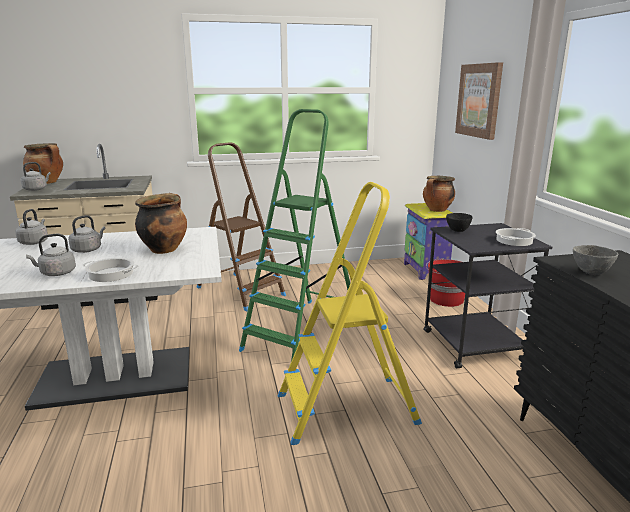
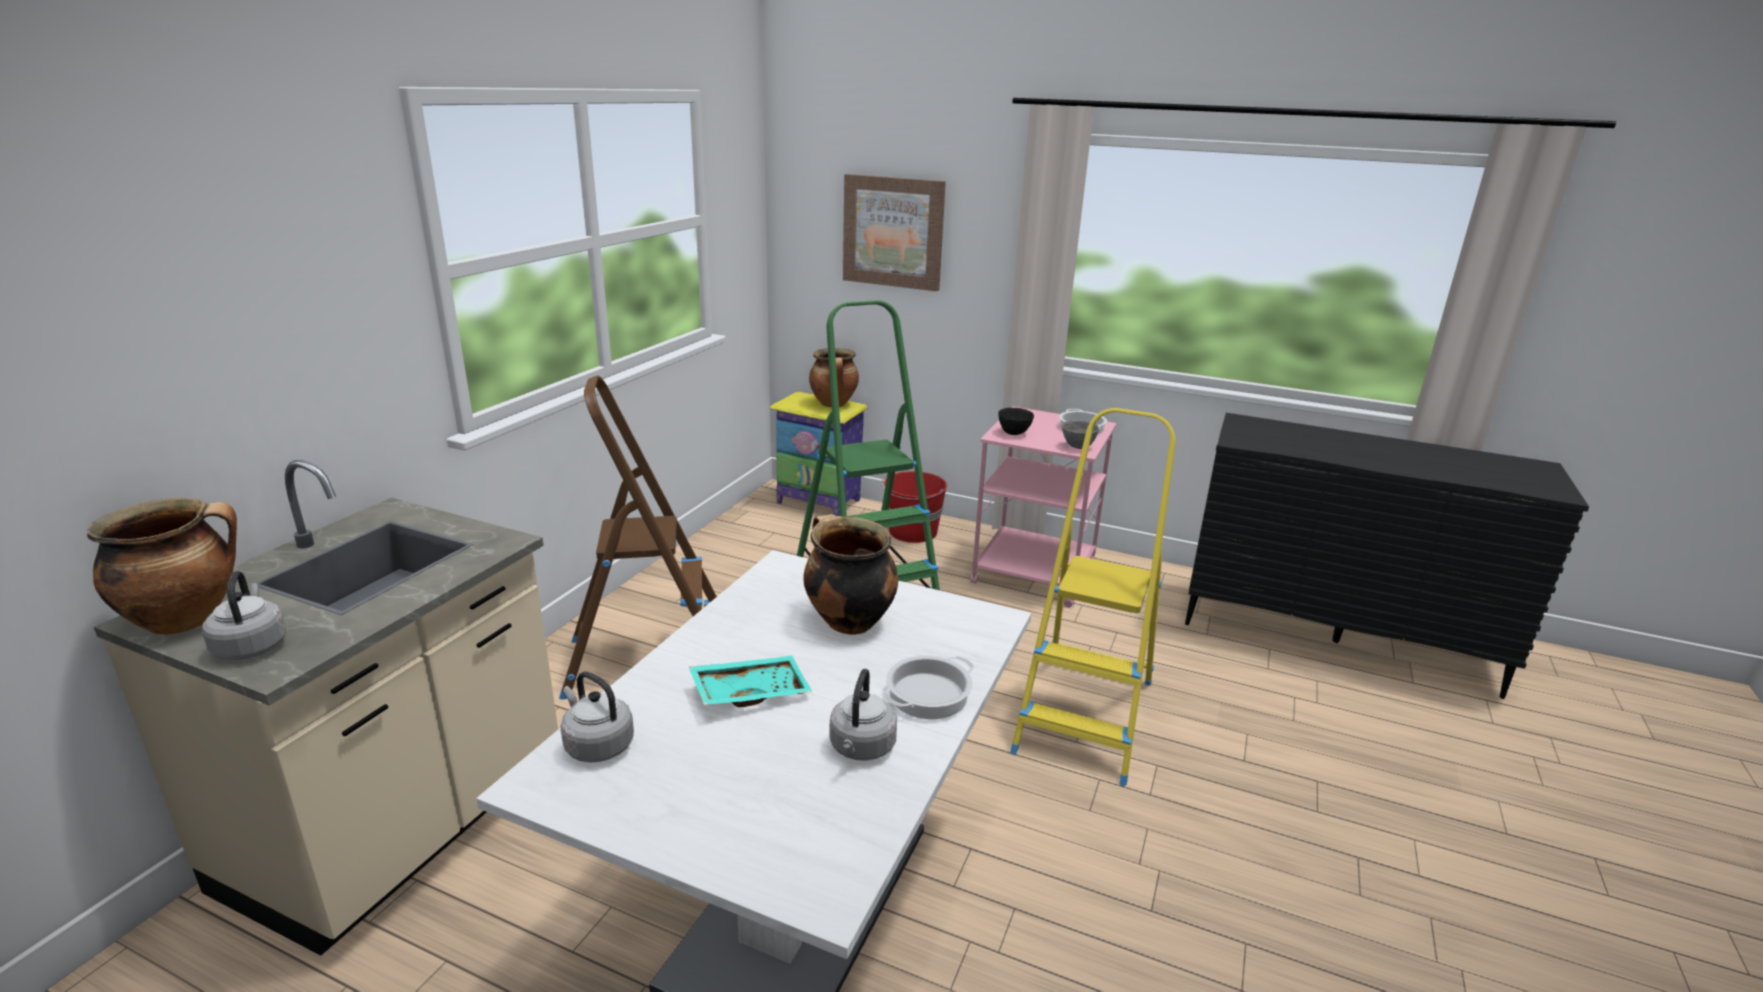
camera: 55 degrees left, 5 degrees up
(88, 250) = (750, 691): grey kettle -> turquoise tray
(475, 346) = (1035, 573): black cart -> pink cart
(591, 273) = (1278, 446): grey bowl -> grey bowl (1078, 447)

